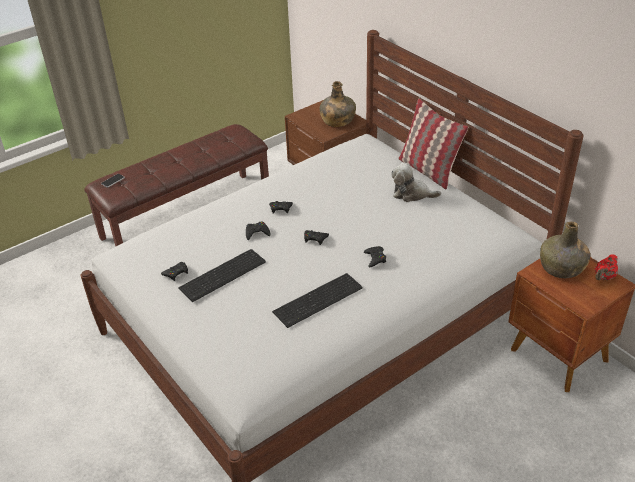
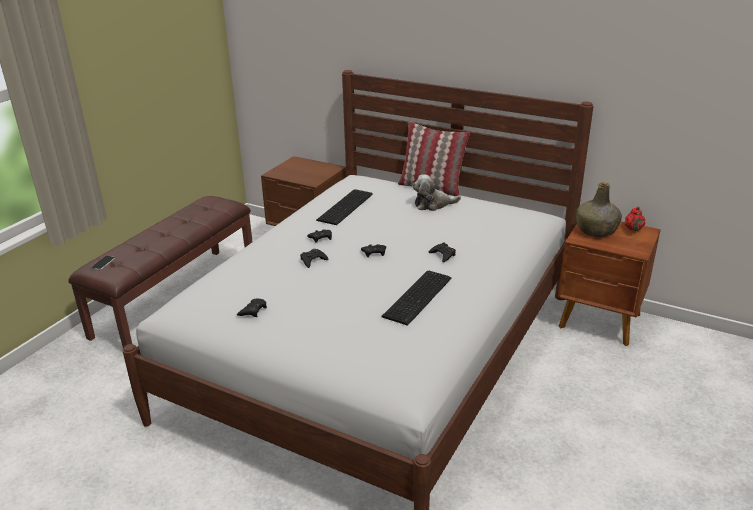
camera: 25 degrees left, 10 degrees down
(224, 275) = (307, 300): keyboard -> keyboard (347, 207)
(337, 120) = (315, 170): green bottle -> none

